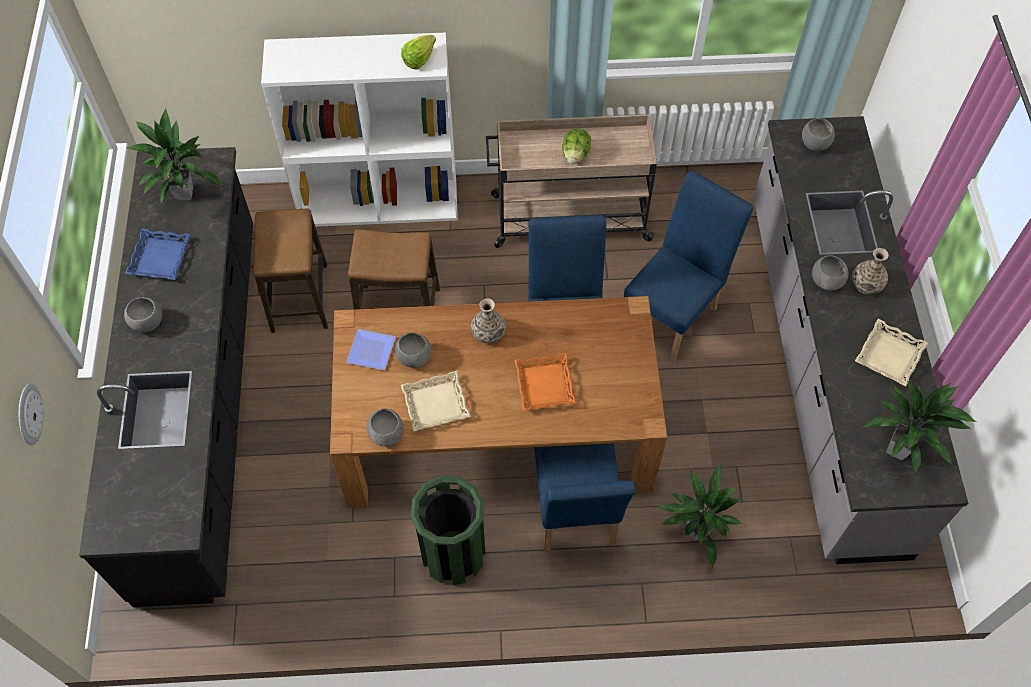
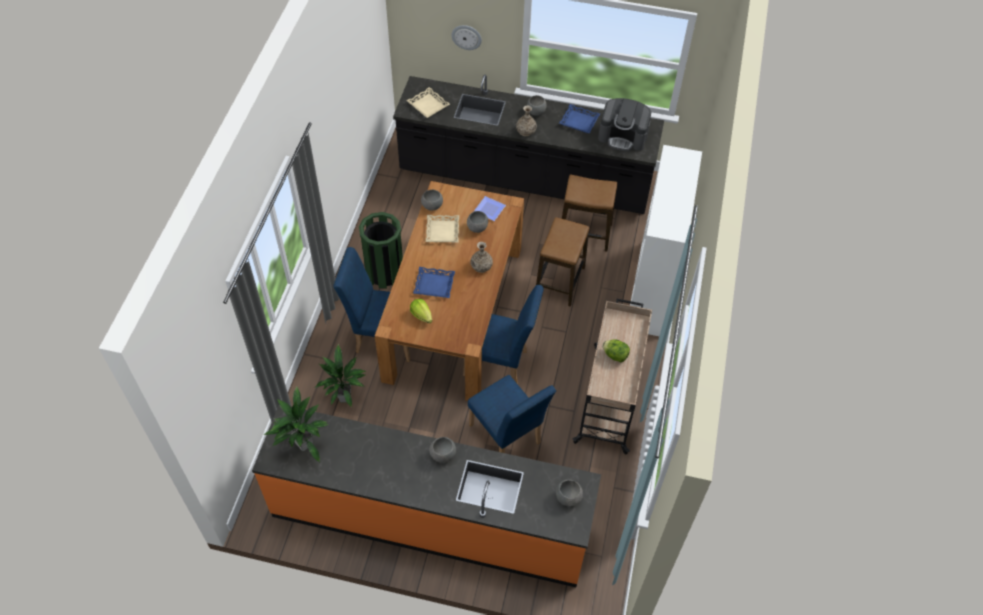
camera: 105 degrees right, 5 degrees down
(184, 195) = (623, 136): potted plant -> coffee machine
(419, 59) = (664, 223): lettuce -> lettuce (421, 315)
(544, 385) = (434, 284): orange tray -> blue tray
(822, 368) = (430, 519): grey counter -> orange counter
(866, 284) = (431, 479): vase -> vase (526, 131)
(890, 356) = (370, 470): beige tray -> beige tray (428, 105)

